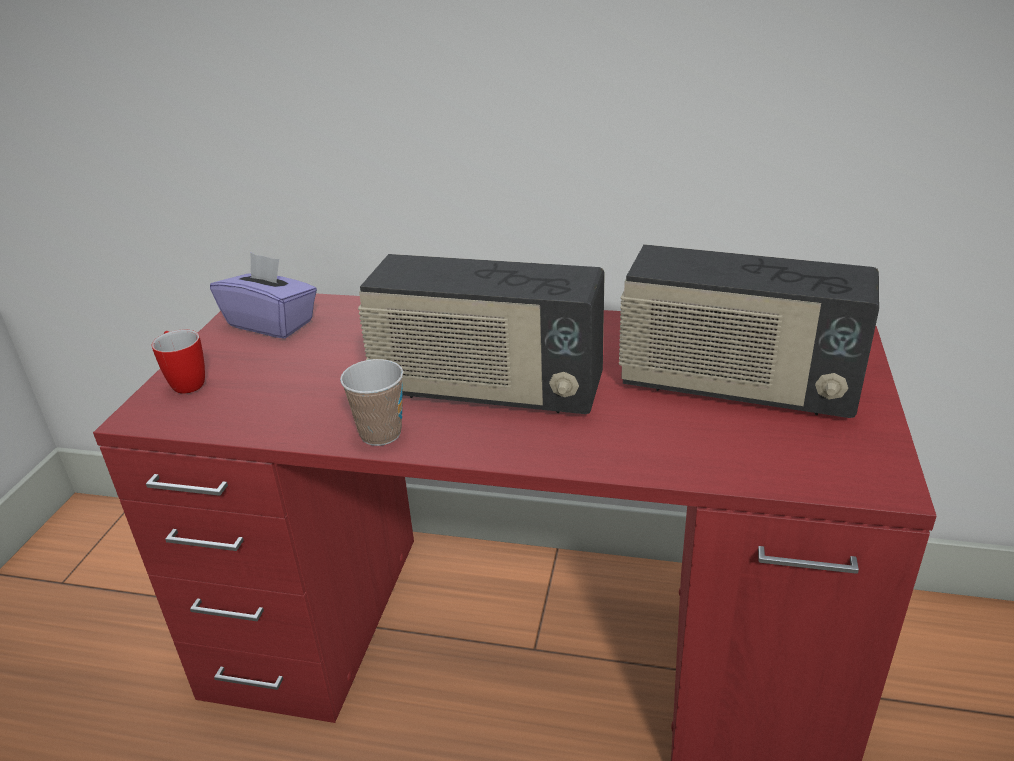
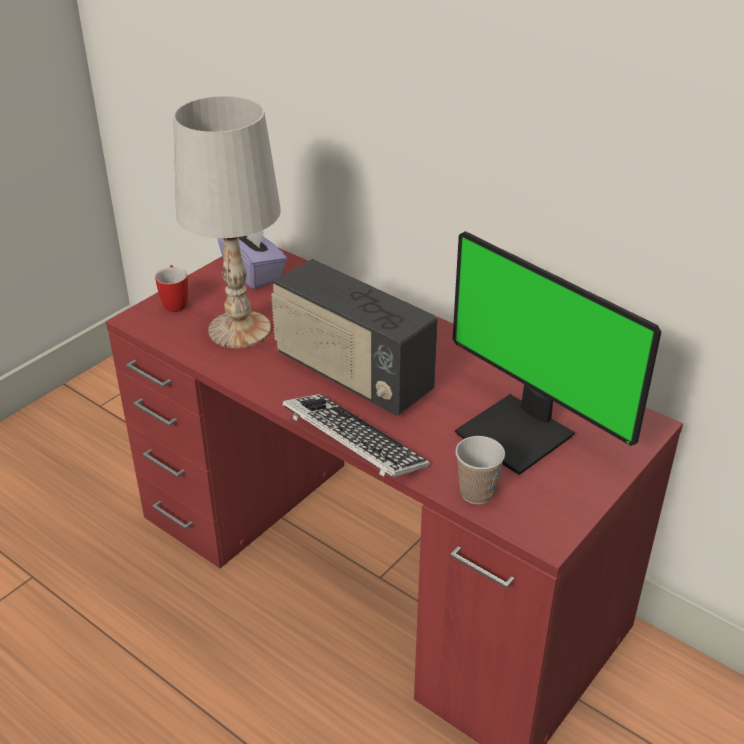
camera: 25 degrees right, 5 degrees up
(298, 385) = (239, 329): none -> white table lamp
(380, 434) = (263, 382): cup -> cup (476, 493)
(560, 464) = (353, 443): none -> keyboard
(735, 388) = (519, 433): radio -> monitor

